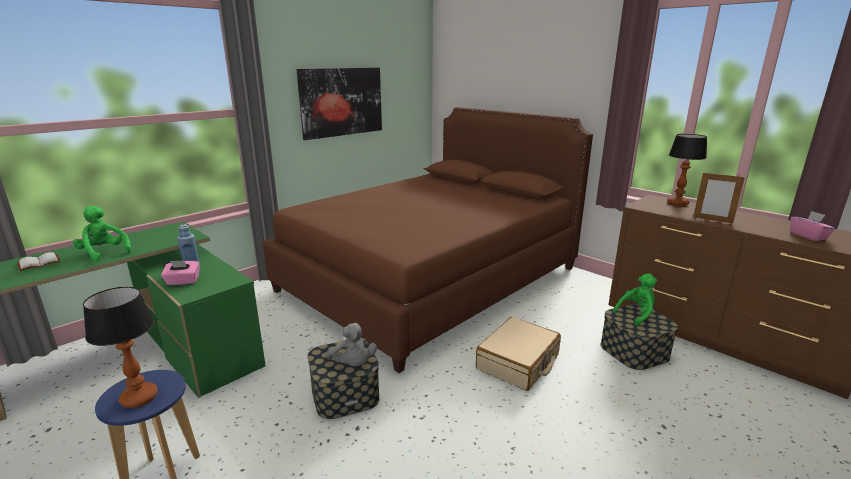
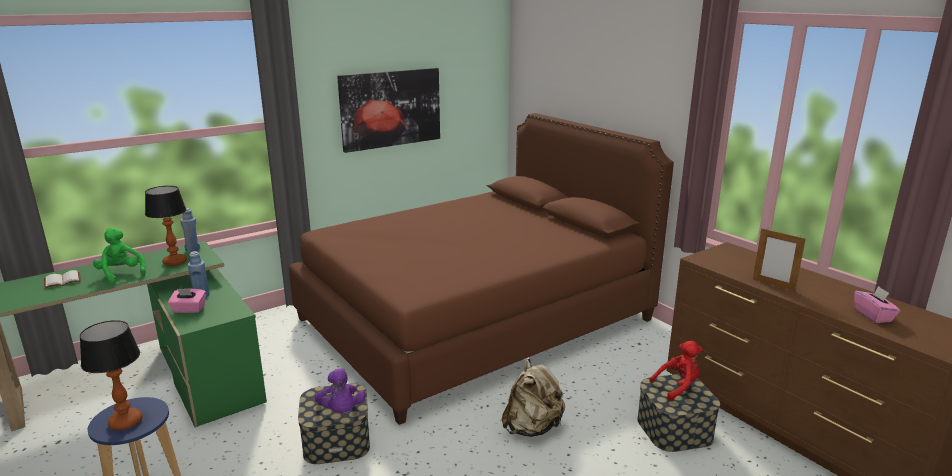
camera: 10 degrees right, 0 degrees up
(173, 228) = (193, 249): none -> blue bottle
(353, 364) = (341, 411): grey plush toy -> purple plush toy
(518, 362) = (532, 428): beige suitcase -> beige backpack
(636, 314) = (678, 386): green plush toy -> red plush toy
(677, 203) = (751, 257): table lamp -> table lamp (175, 262)

